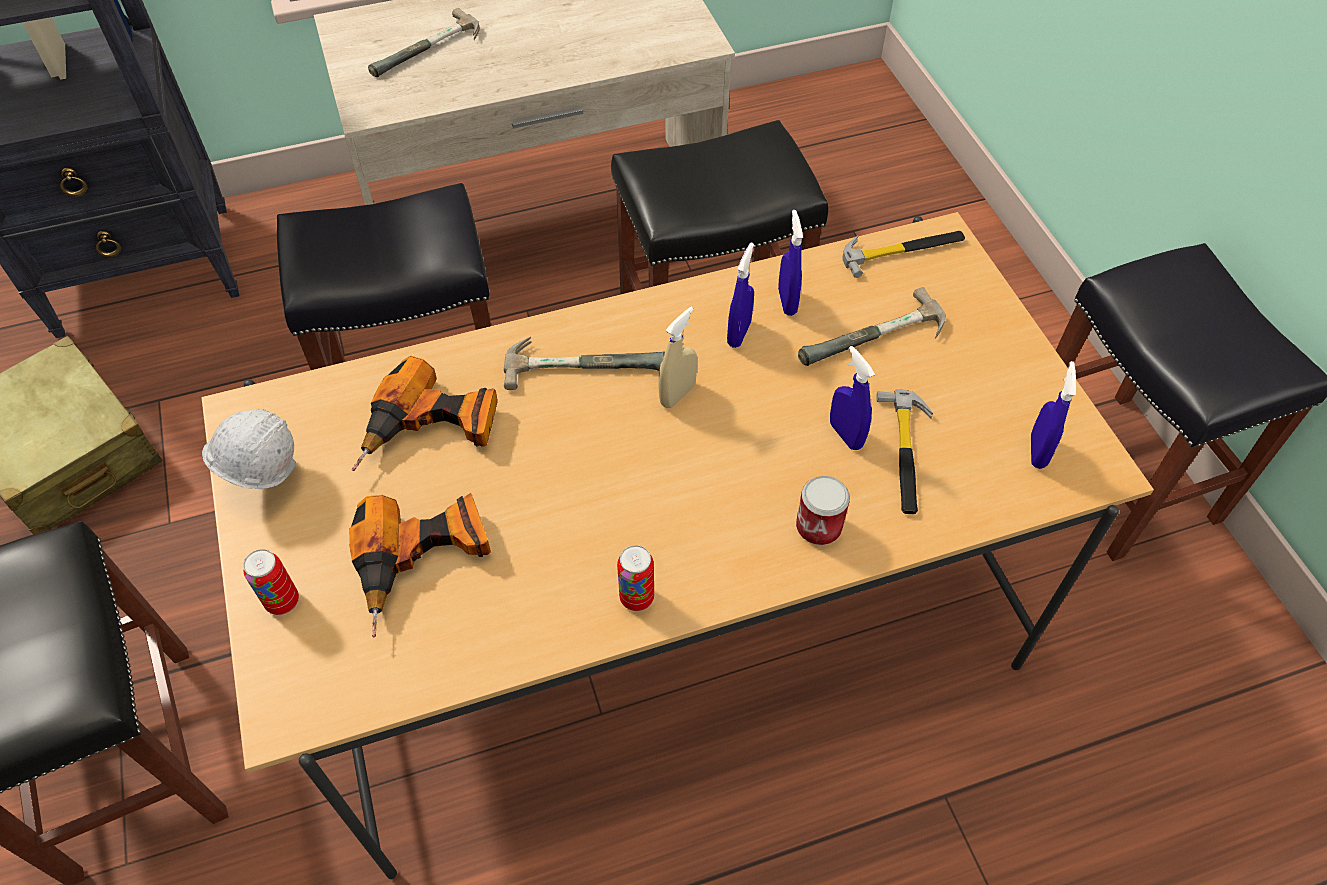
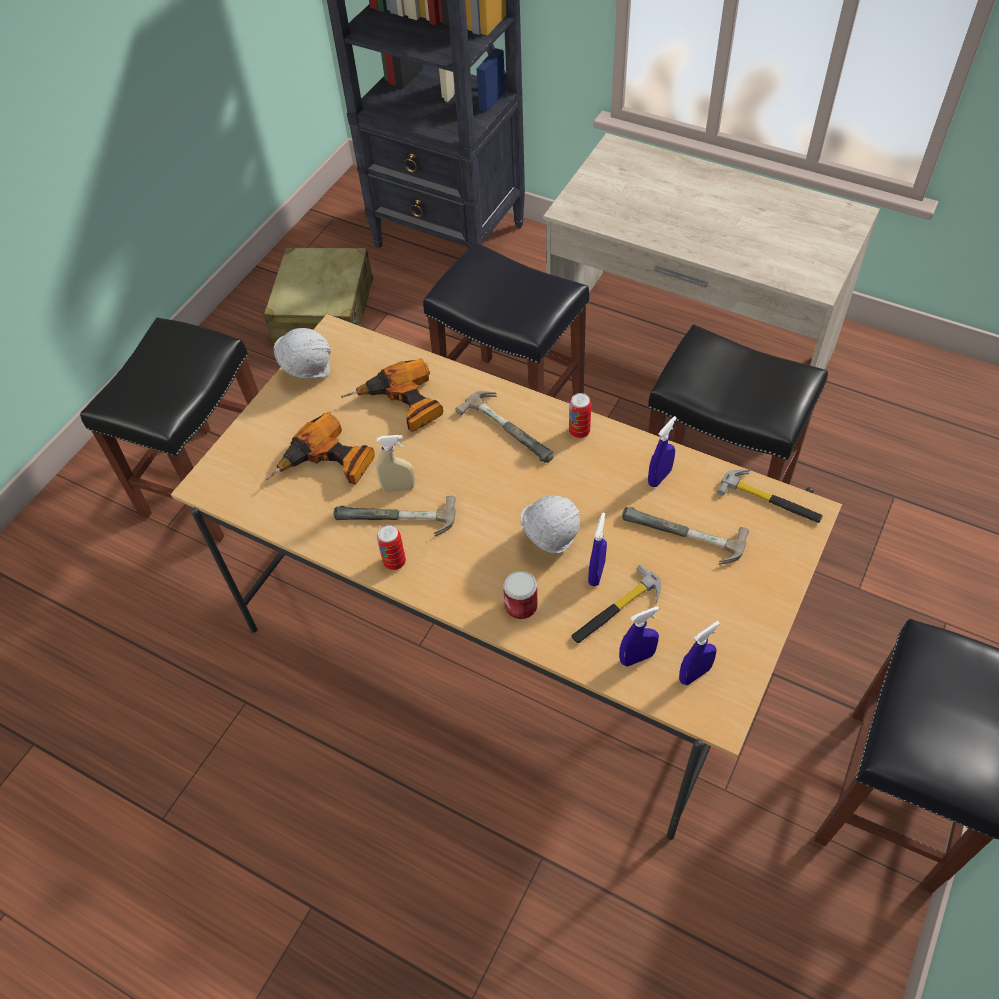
camera: 50 degrees right, 0 degrees up
(282, 601) = (256, 435): can -> can (579, 431)
(429, 51) = (643, 193): hammer -> hammer (395, 522)
(677, 395) = (535, 481): beige spray bottle -> beige spray bottle (398, 488)
(739, 334) = (609, 474): blue spray bottle -> blue spray bottle (637, 657)
(765, 442) = (549, 541): none -> white hard hat

